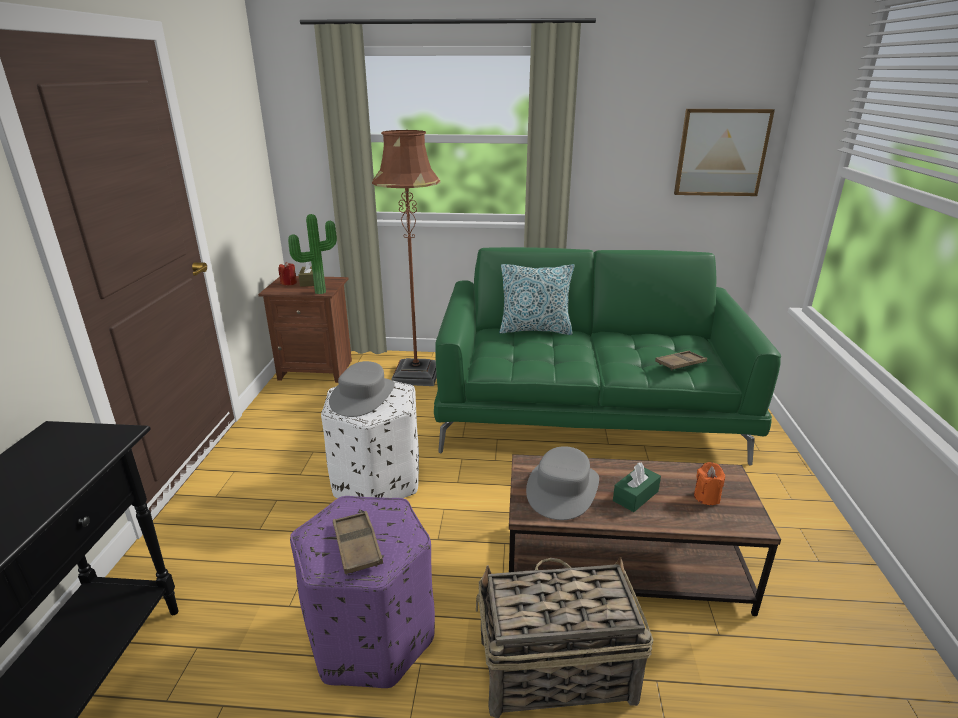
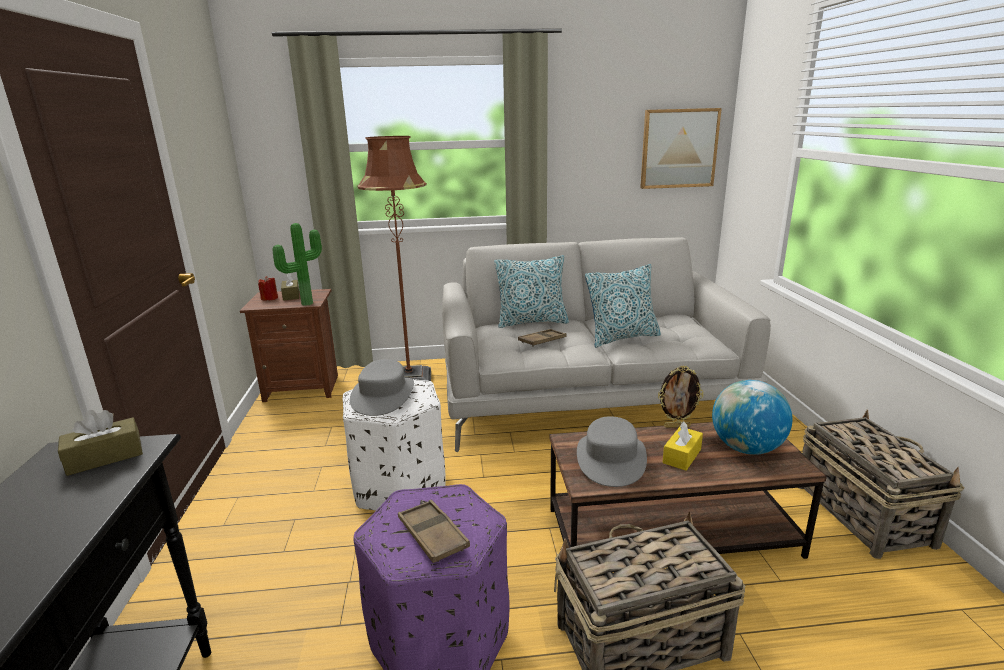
camera: 10 degrees left, 5 degrees down
(83, 441) = (105, 457): none -> brown tissue box
(588, 408) = (588, 395): green sofa -> grey sofa
(621, 357) = (622, 337): none -> pillow
(635, 496) = (682, 456): green tissue box -> yellow tissue box
(643, 462) = (676, 426): none -> picture frame
(680, 364) = (678, 337): brown tray -> brown tray (542, 341)
(706, 497) = (746, 448): orange candle -> globe
(836, 577) = (861, 513): none -> basket

